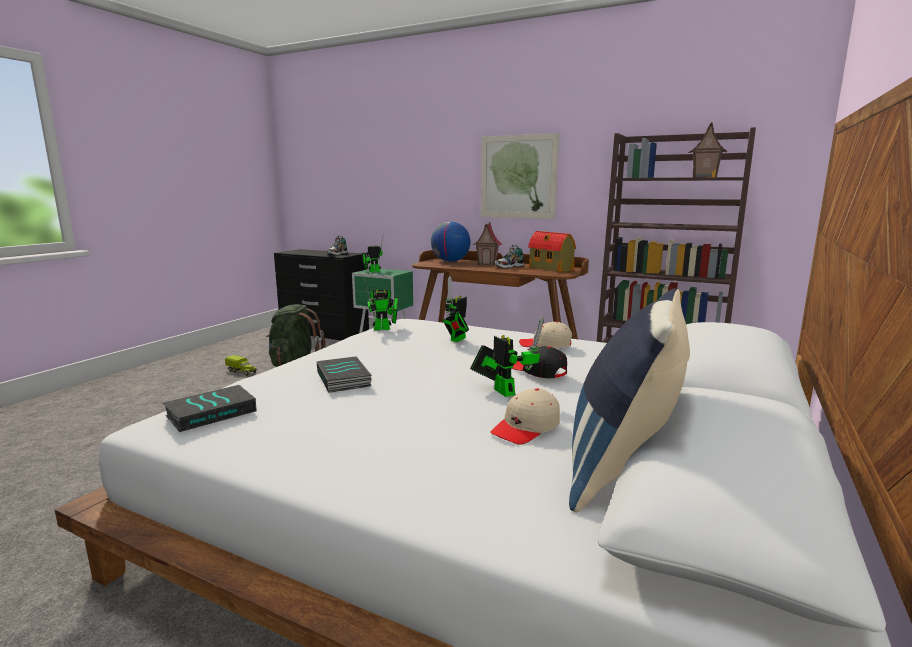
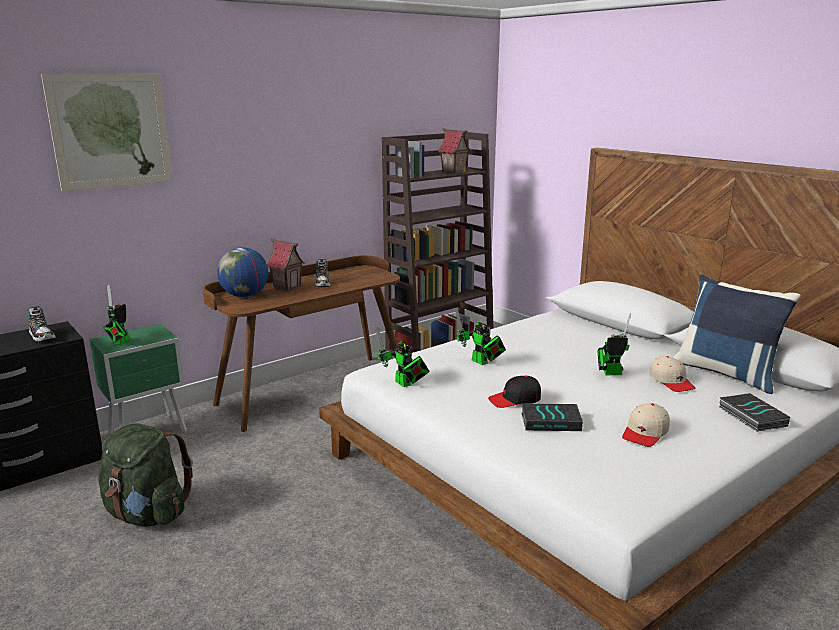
camera: 65 degrees left, 5 degrees up
(212, 413) = (612, 482): book -> book (751, 416)
(242, 372) = (118, 566): toy truck -> none
(384, 329) = (404, 384): toy robot -> toy robot turned 135 degrees clockwise
(518, 177) = (285, 182): picture -> picture (111, 131)
(538, 371) = (575, 355): black cap -> black cap (515, 399)
(545, 344) = (512, 339): beige cap -> beige cap (645, 432)
(551, 269) = (356, 274): toy house -> none

